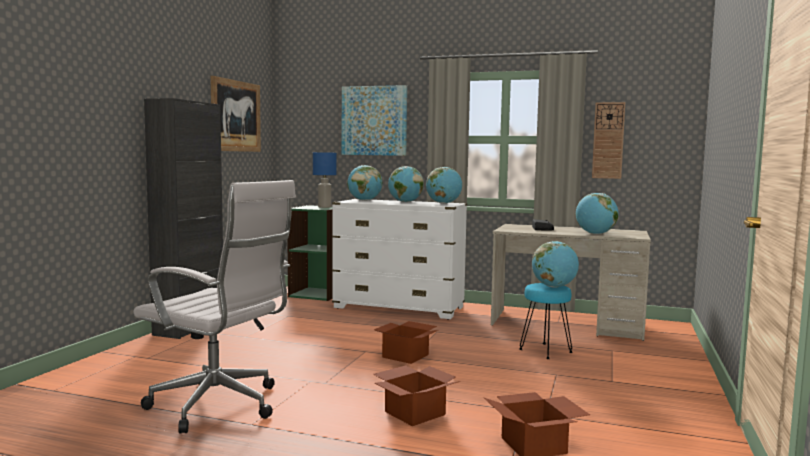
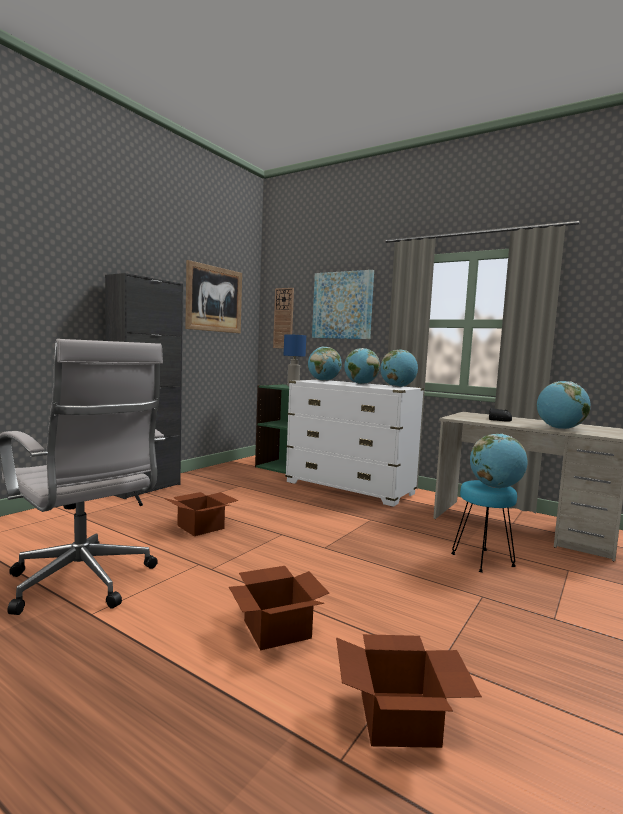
camera: 15 degrees right, 0 degrees up
(406, 356) = (320, 545): cardboard box -> cardboard box (202, 527)
(608, 140) = (588, 324): wall clock -> wall clock (283, 318)

